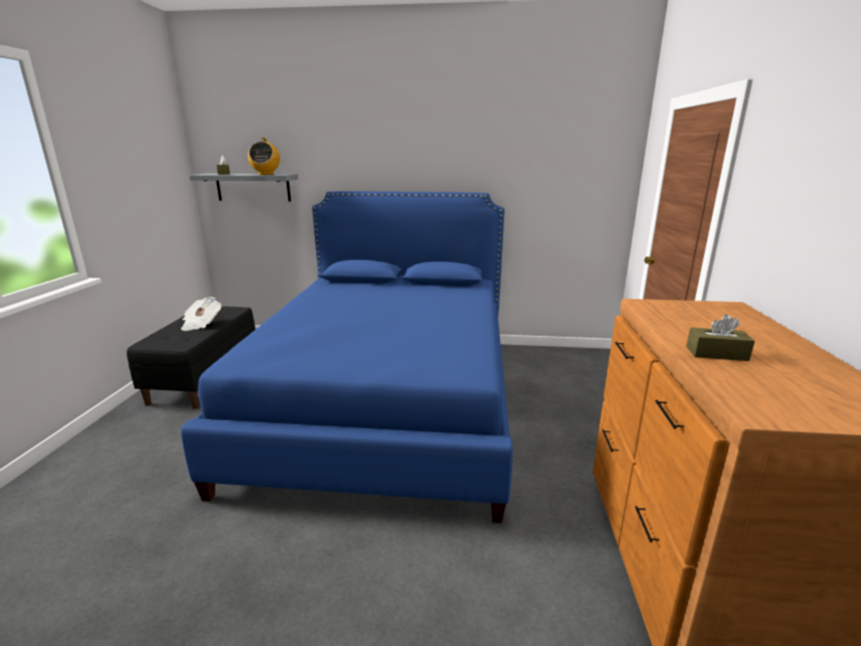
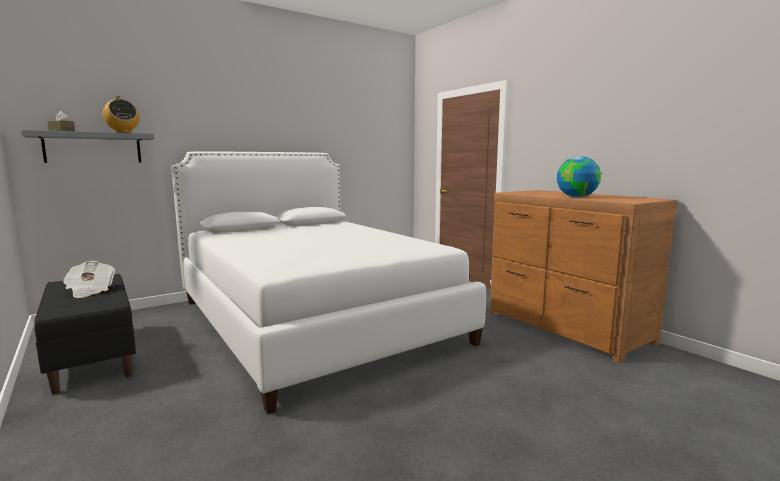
camera: 40 degrees left, 10 degrees down
(388, 401) = (315, 320): blue bed -> white bed
(716, 354) = (576, 197): brown tissue box -> globe

